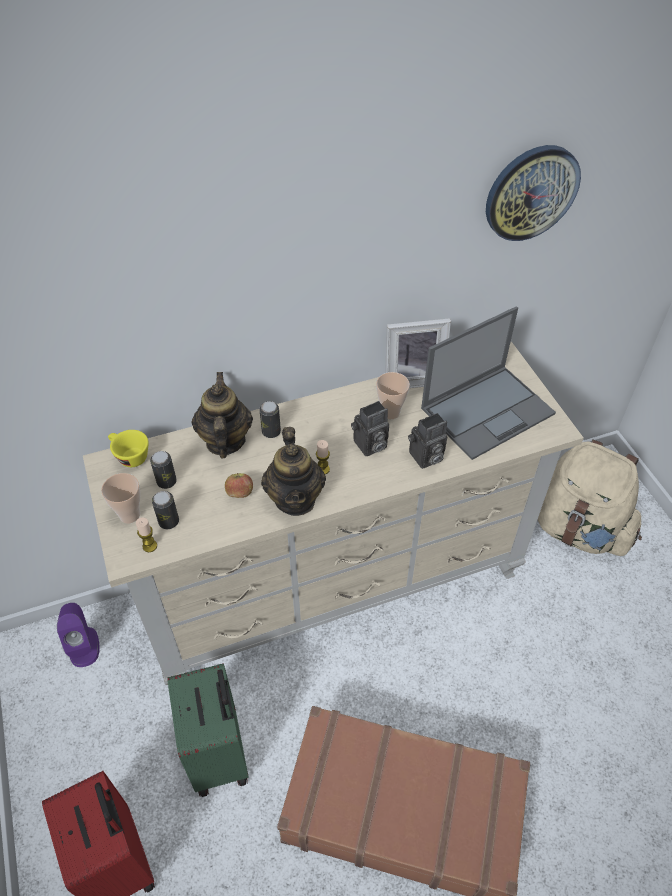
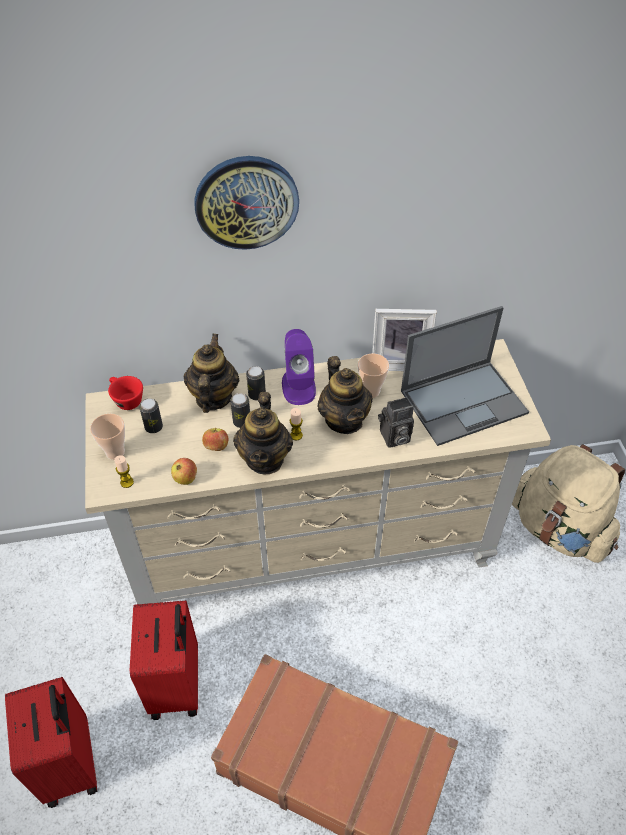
camera: 10 degrees right, 0 degrees up
(83, 646) = (75, 567): purple speaker -> purple speaker (298, 386)
(129, 456) = (125, 400): yellow cup -> red cup
(169, 521) = (148, 463): can -> can (242, 422)
(214, 532) = (185, 478): none -> apple
(220, 754) = (177, 684): green suitcase -> red suitcase
(369, 446) = (344, 420): camera -> teapot
(531, 193) = (525, 200): wall clock -> wall clock (246, 202)

